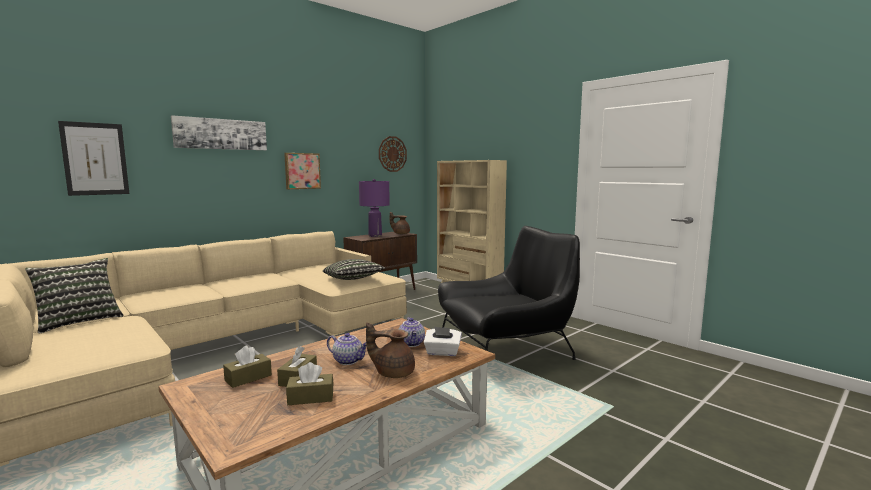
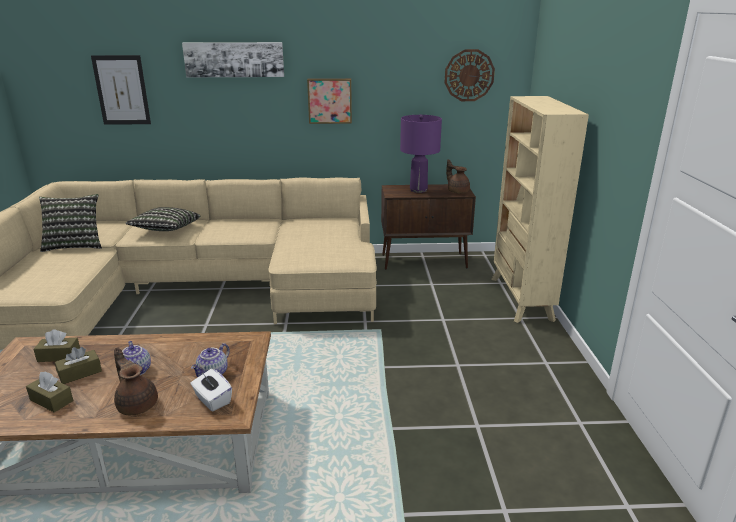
camera: 40 degrees right, 15 degrees up
(353, 280) = (317, 255): pillow -> pillow (166, 230)
(505, 351) = (421, 410): black armchair -> none

